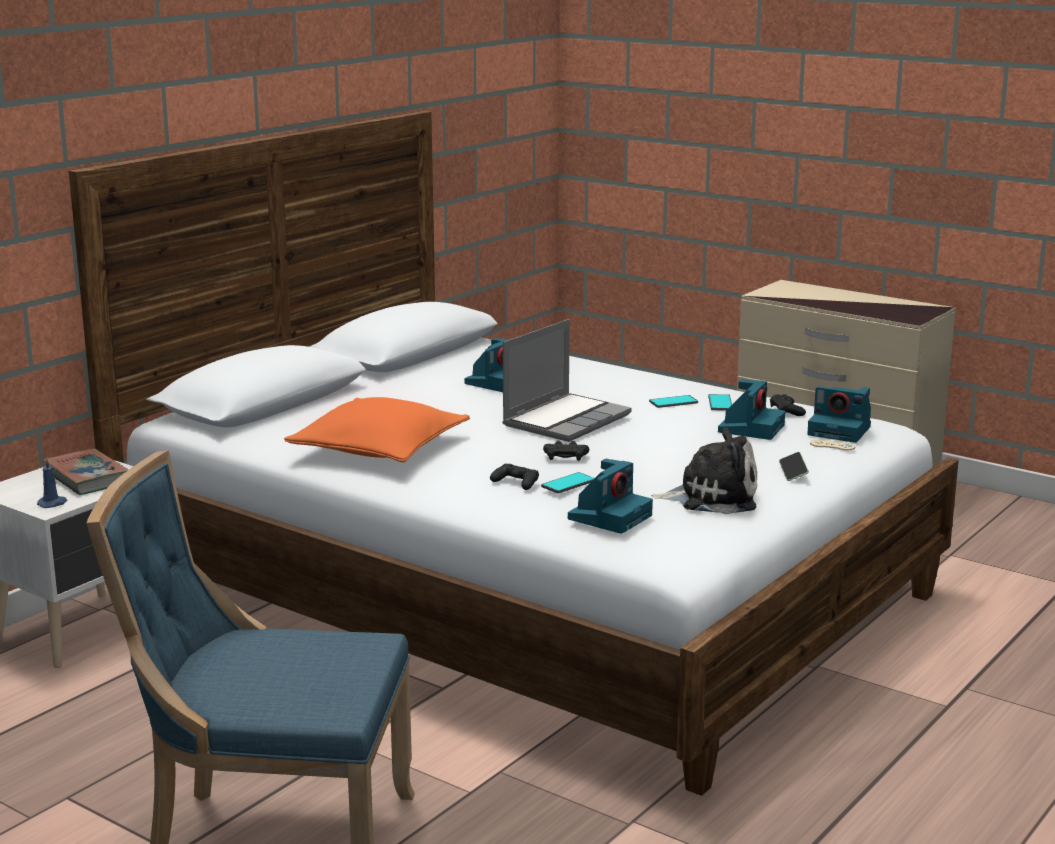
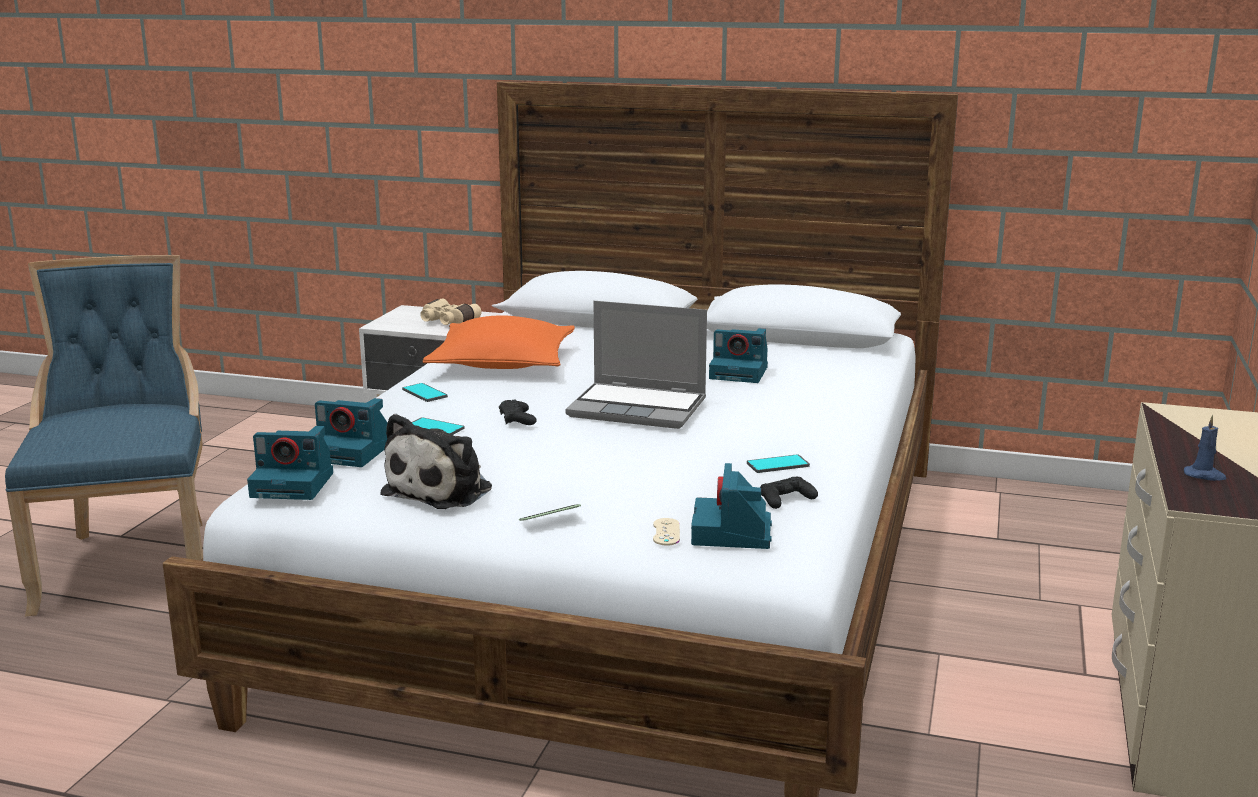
camera: 70 degrees right, 0 degrees up
(53, 503) = (390, 324): blue candle -> blue candle (1204, 475)
(88, 477) = (447, 322): book -> beige binoculars
(516, 482) = (438, 413): black game controller -> none
(673, 402) = (754, 444): phone -> phone (424, 393)
(712, 497) = (443, 490): plush toy -> plush toy turned 45 degrees clockwise
(751, 428) = (698, 487): camera -> camera (294, 484)

